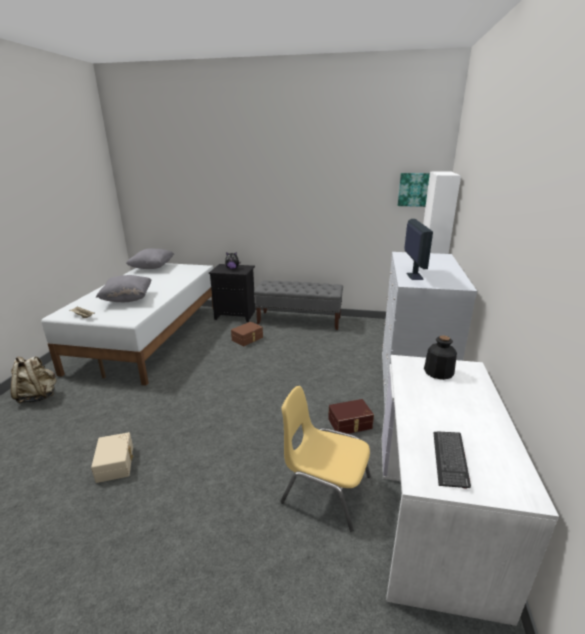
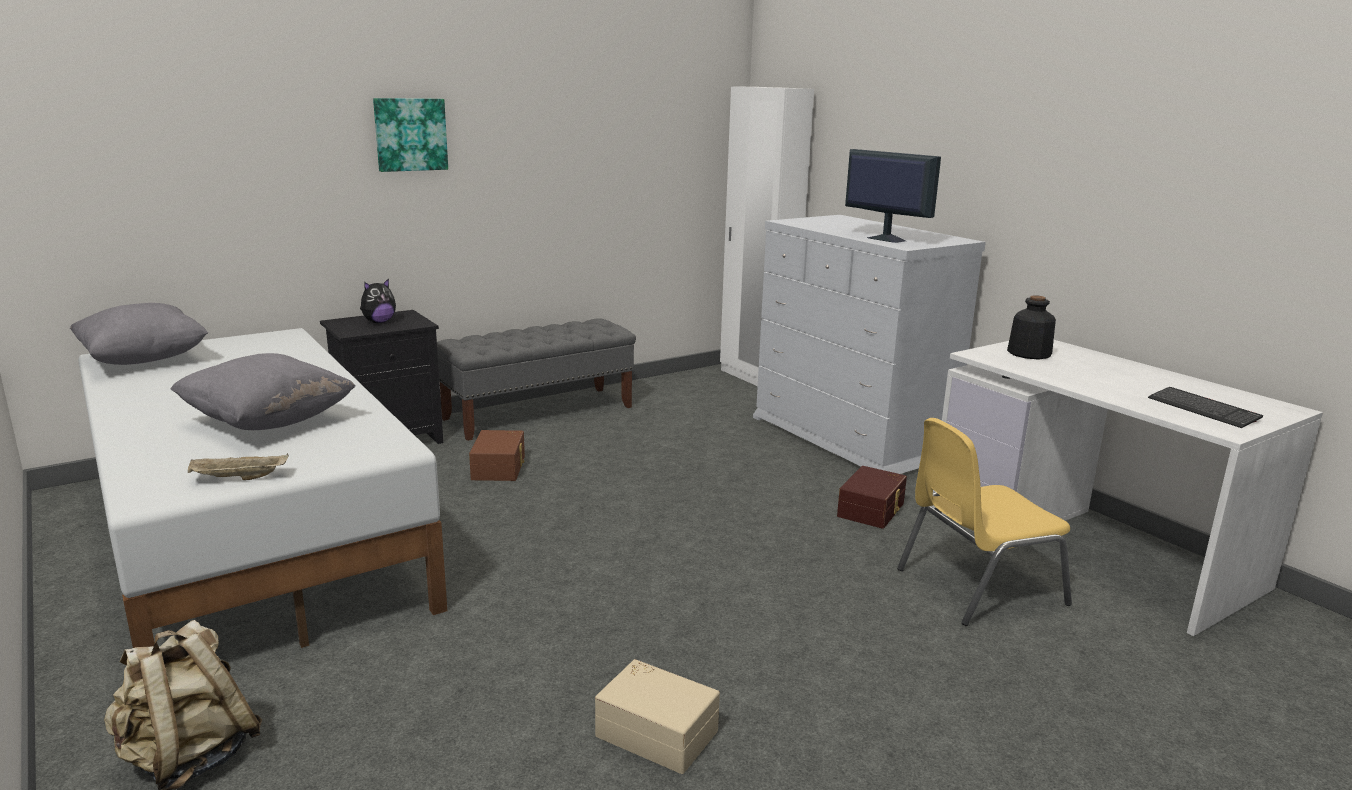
camera: 45 degrees left, 5 degrees down
(415, 189) = (702, 120): picture -> picture (410, 134)

